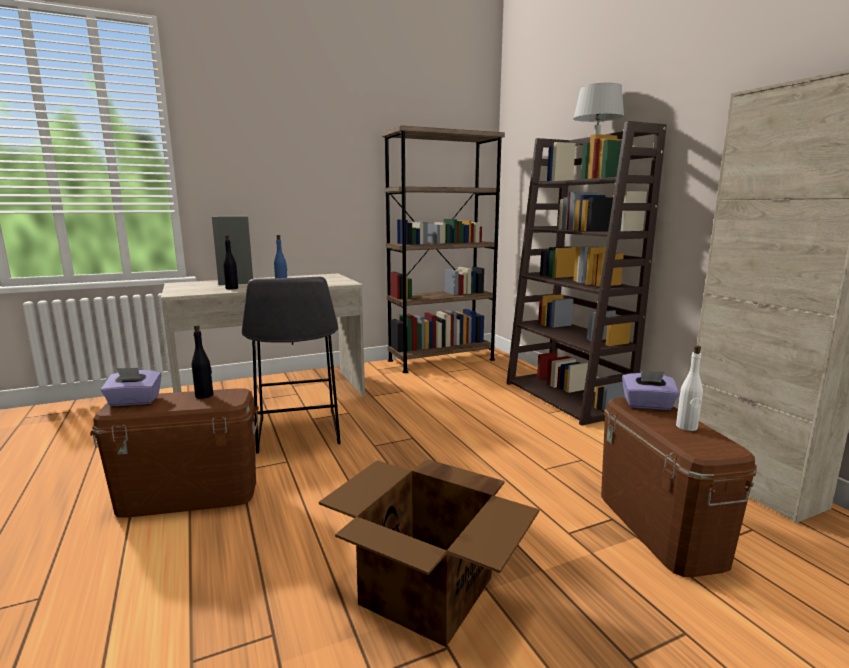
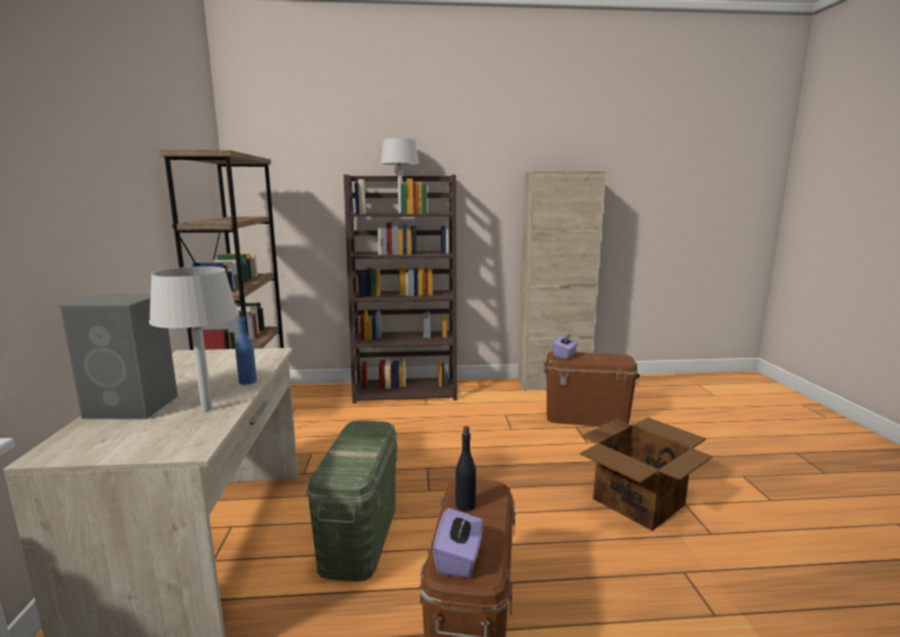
camera: 70 degrees left, 0 degrees up
(232, 288) = (206, 409): black bottle -> grey table lamp
(297, 432) = (360, 536): grey stool -> green storage box
(686, 427) = (597, 356): white bottle -> none

